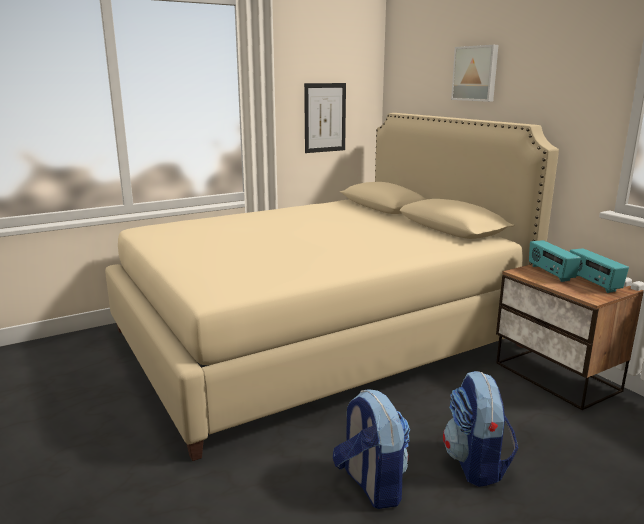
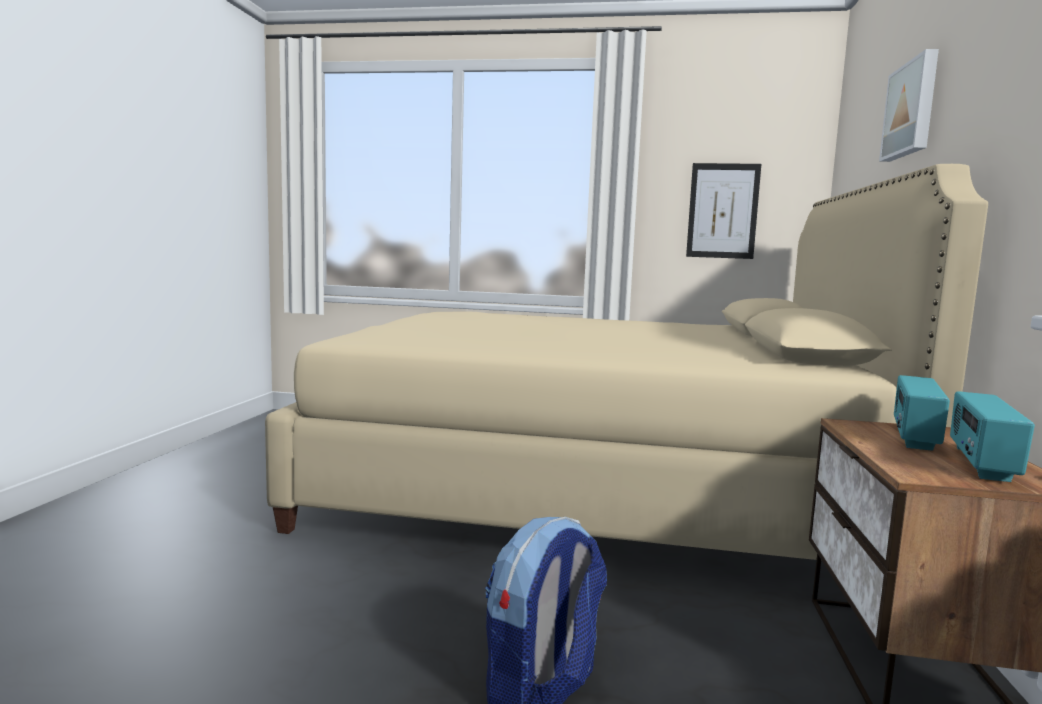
camera: 40 degrees right, 10 degrees down
(371, 485) = (375, 635): backpack -> none

